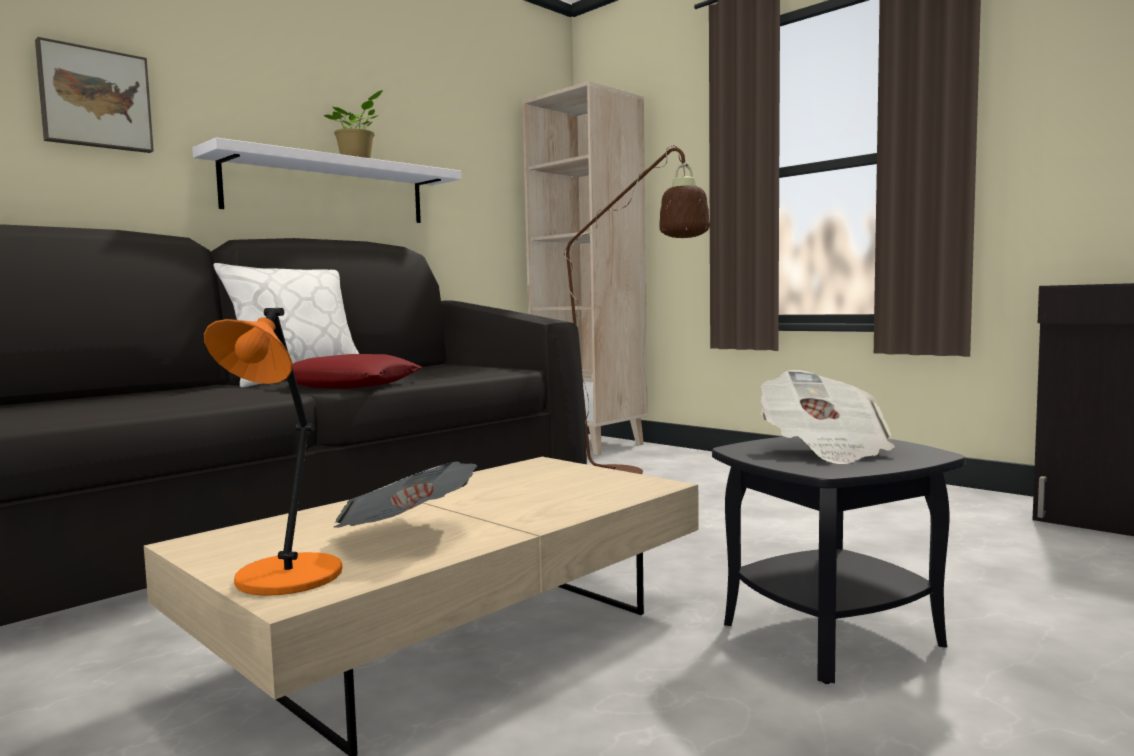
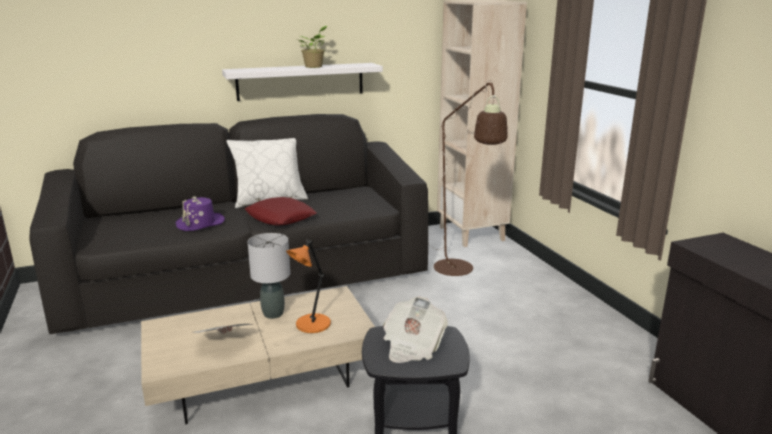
camera: 25 degrees right, 15 degrees up
(95, 99) = (172, 52): picture -> none
(191, 397) = (200, 223): none -> purple hat
(286, 579) = (164, 359): orange table lamp -> orange table lamp (311, 325)
(457, 494) = (273, 314): none -> grey table lamp

